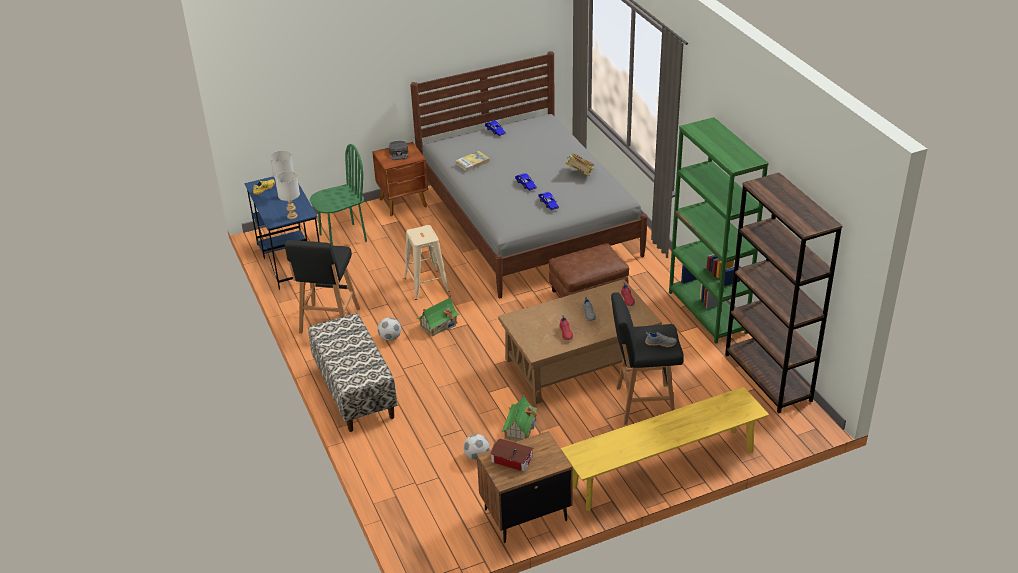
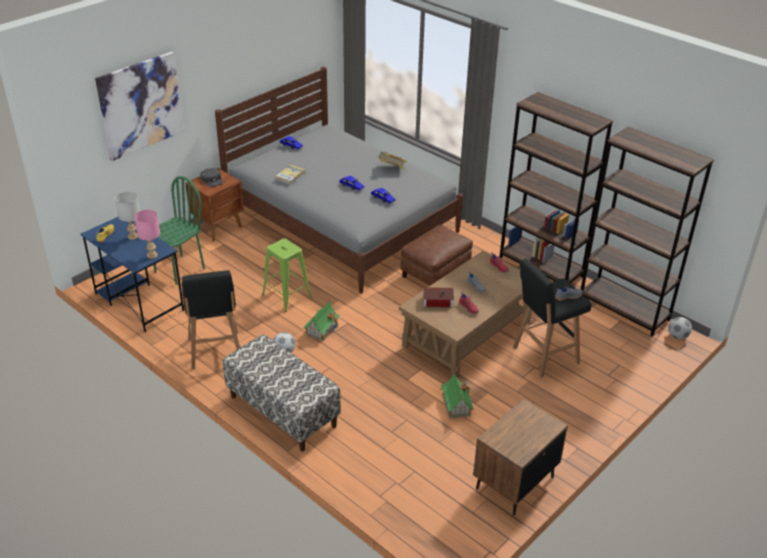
camera: 25 degrees left, 0 degrees up
(292, 216) = (152, 255): grey table lamp -> pink table lamp
(325, 68) = (140, 105): none -> picture
(426, 284) = (286, 296): beige stool -> green stool
(477, 456) = (436, 441): football -> football (677, 336)
(511, 459) = (510, 433): toy house -> toy house (436, 301)
(663, 469) = (598, 407): yellow bench -> none
(707, 312) = (541, 267): green bookcase -> brown bookcase

